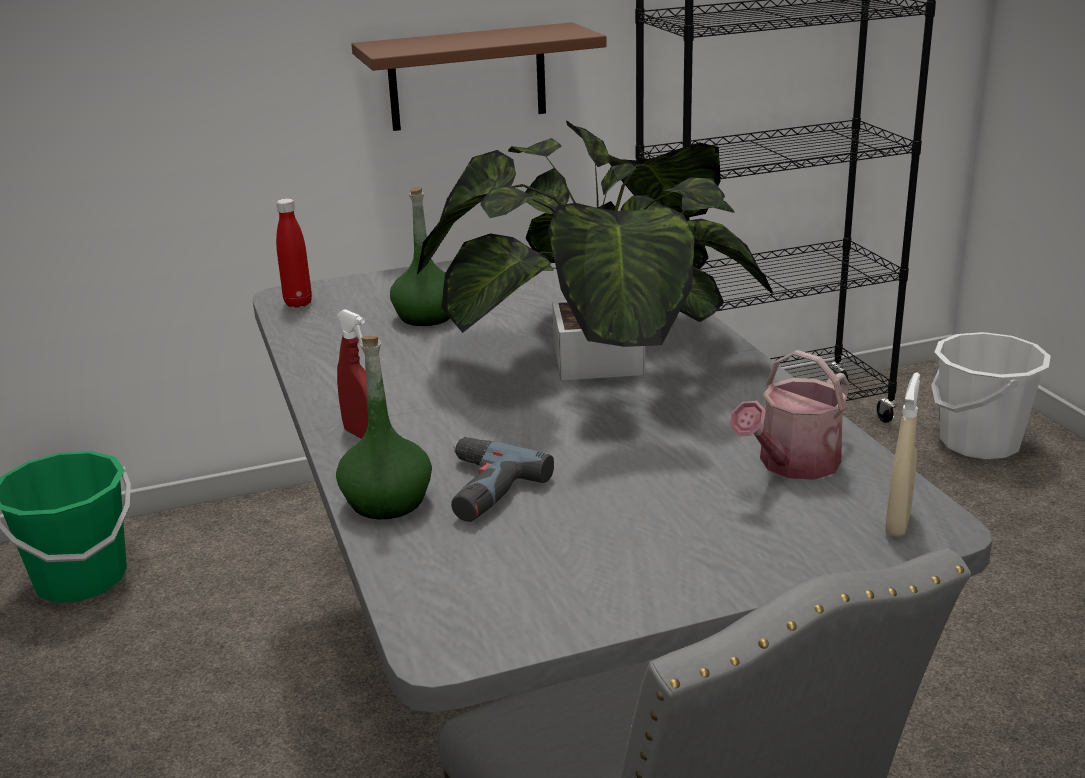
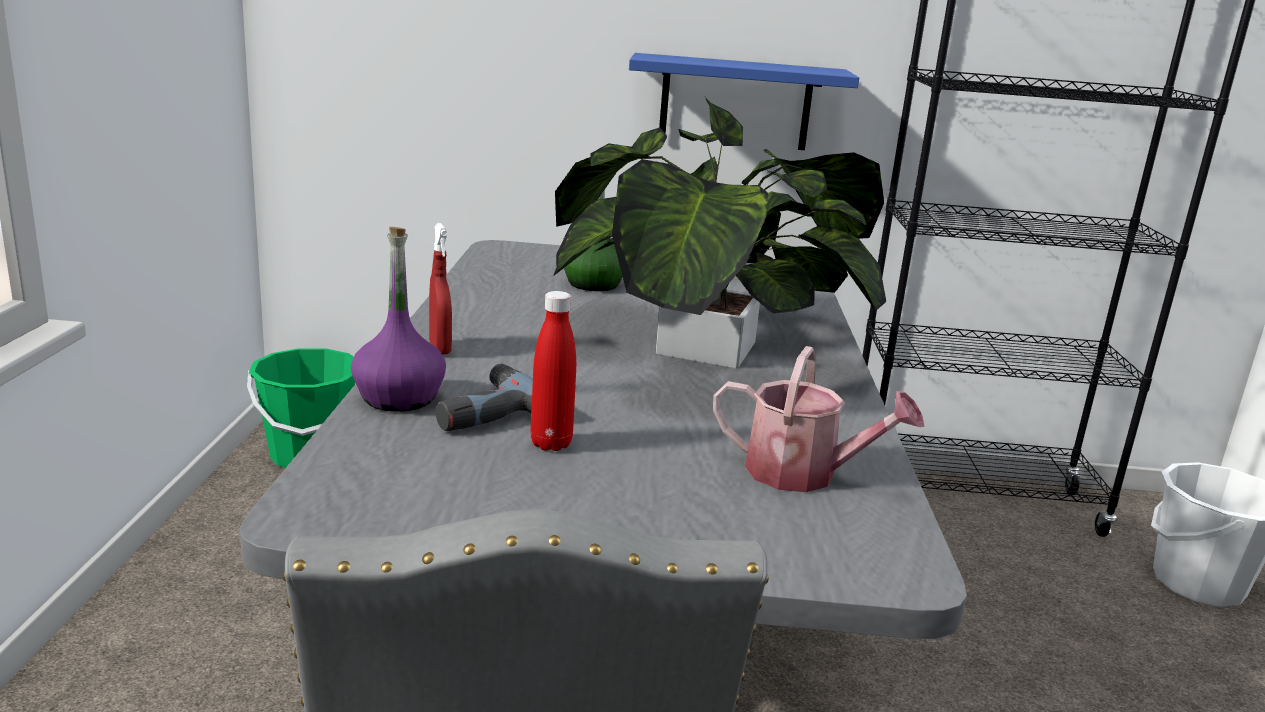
camera: 20 degrees right, 5 degrees down
(298, 303) = (502, 253): red bottle -> red bottle (551, 444)
(387, 501) = (399, 398): green bottle -> purple bottle
(467, 77) = (735, 103): brown shelf -> blue shelf
(792, 465) = (803, 474): watering can -> watering can turned 135 degrees counterclockwise
(898, 523) = (864, 556): beige spray bottle -> none

